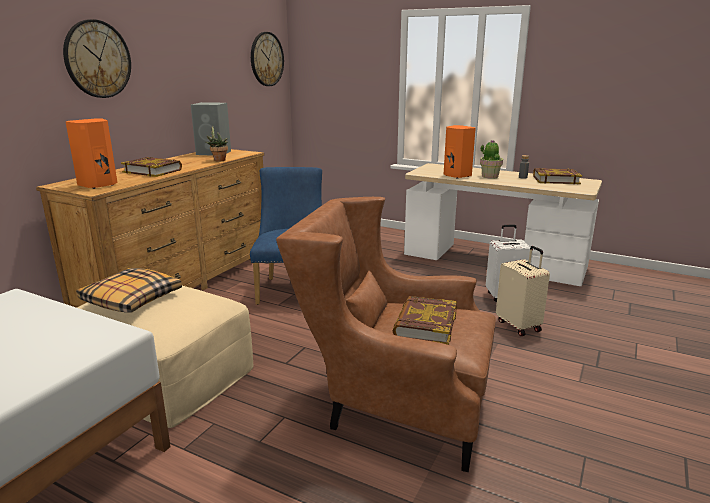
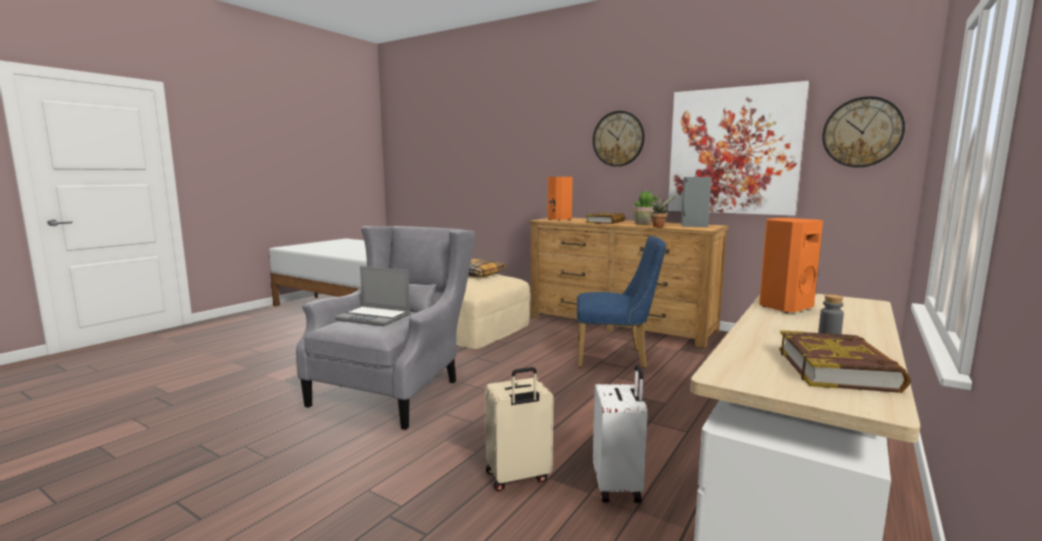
camera: 95 degrees right, 10 degrees down
(204, 75) = (733, 151): none -> picture
(394, 405) = (398, 389): brown armchair -> grey armchair
(425, 325) = (375, 317): book -> laptop
(490, 176) = (805, 324): potted plant -> potted plant (642, 223)

